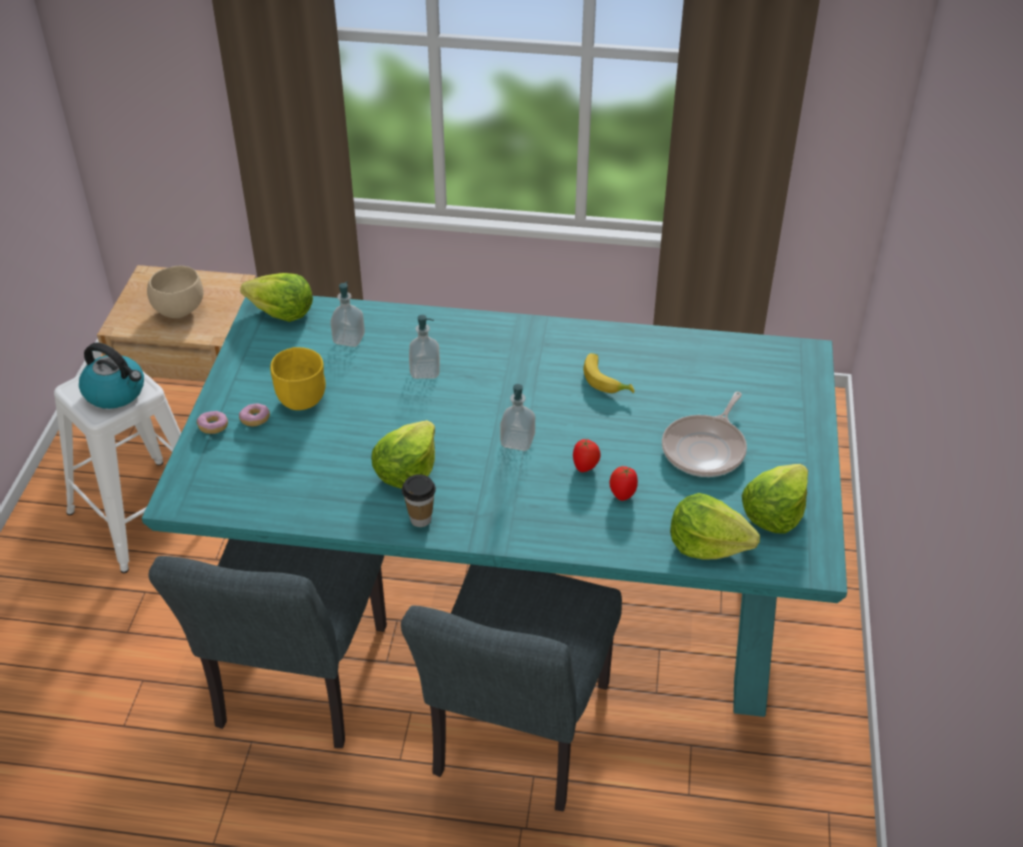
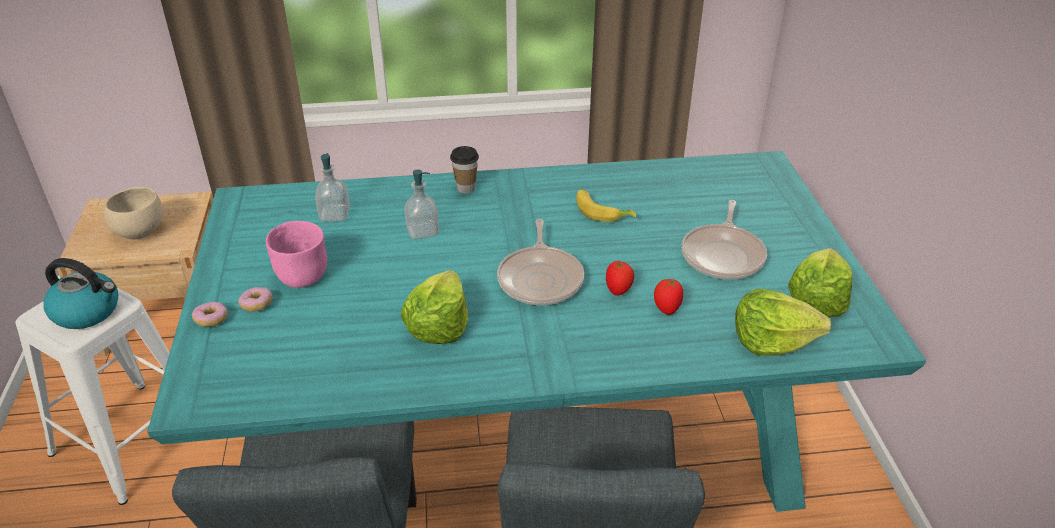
camera: 15 degrees left, 5 degrees down
(281, 313) = (257, 202): lettuce -> none
(300, 400) = (301, 277): yellow bowl -> pink bowl
(420, 519) = (471, 371): cup -> cup (466, 188)
(517, 441) = (541, 278): soap dispenser -> frying pan

